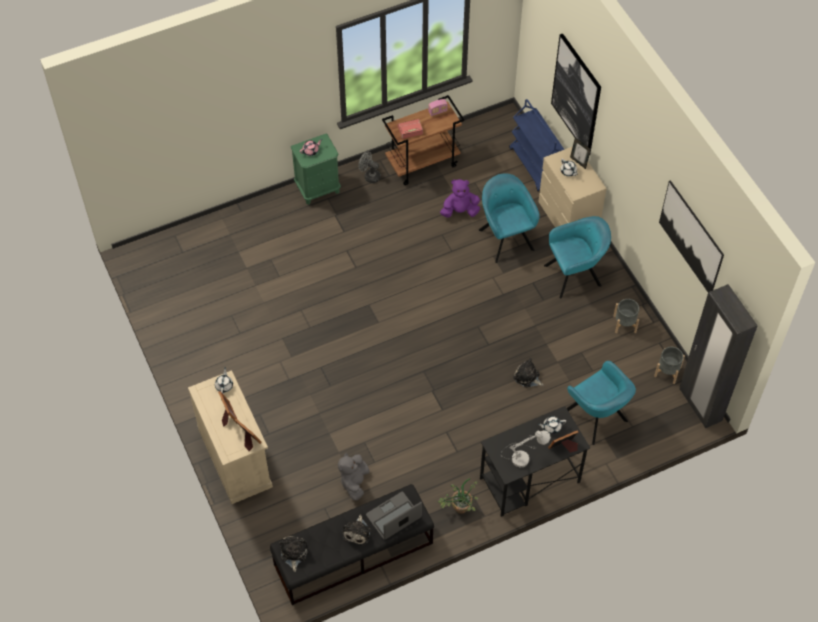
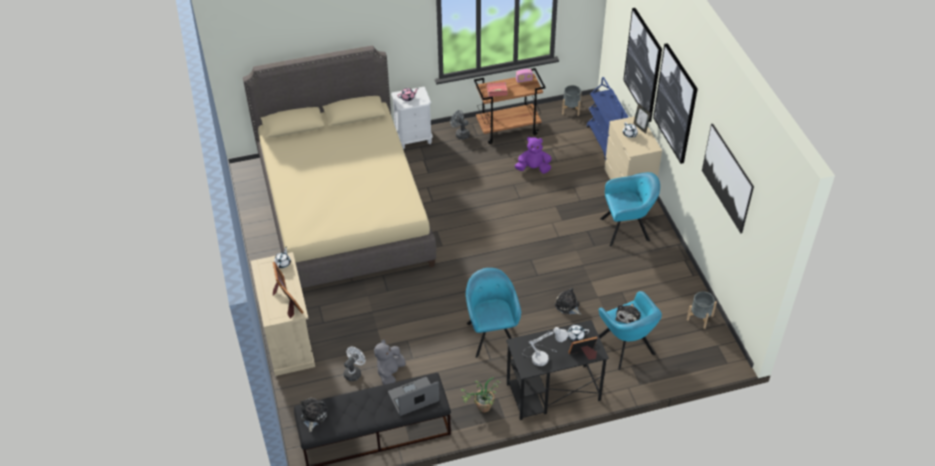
camera: 10 degrees right, 10 degrees down
(259, 292) = (343, 210): none -> beige bed
(316, 487) = (354, 372): none -> white fan
(318, 189) = (413, 138): green nightstand -> white nightstand
(357, 532) = (376, 406): plush toy -> plush toy (628, 316)
(505, 237) = (569, 193): turquoise armchair -> turquoise armchair (491, 334)
(622, 146) = (675, 103): none -> picture
(625, 324) = (666, 274): grey planter -> grey planter (571, 109)
(700, 405) = (726, 349): black wardrobe -> none

